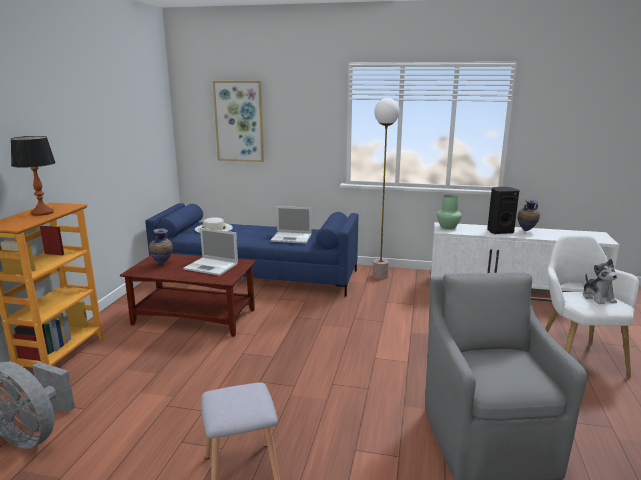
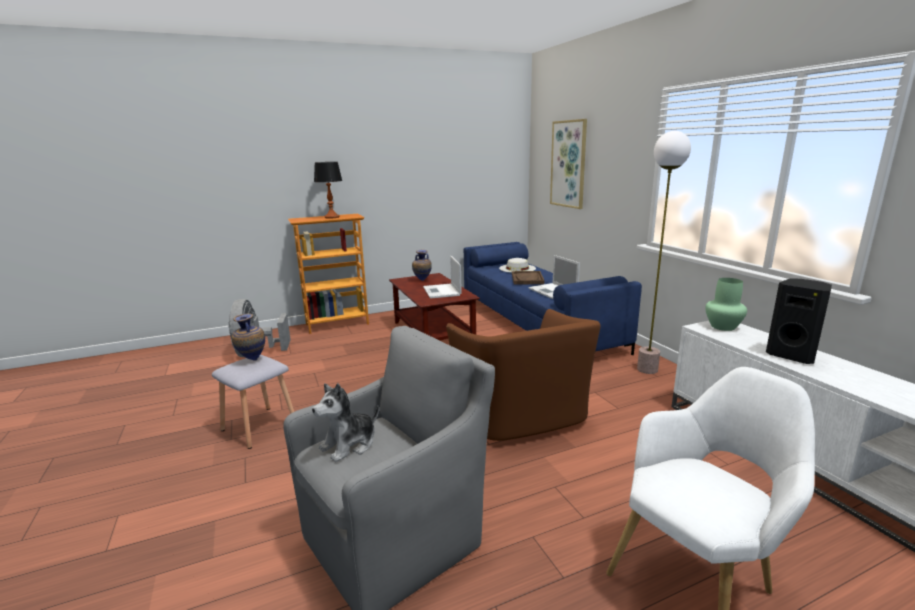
camera: 55 degrees right, 0 degrees up
(247, 234) = (527, 279): none -> brown tray
(383, 335) = (520, 414): none -> brown armchair
(526, 231) = (847, 372): vase -> vase (252, 360)
(597, 297) = (721, 492): plush toy -> plush toy (349, 445)

